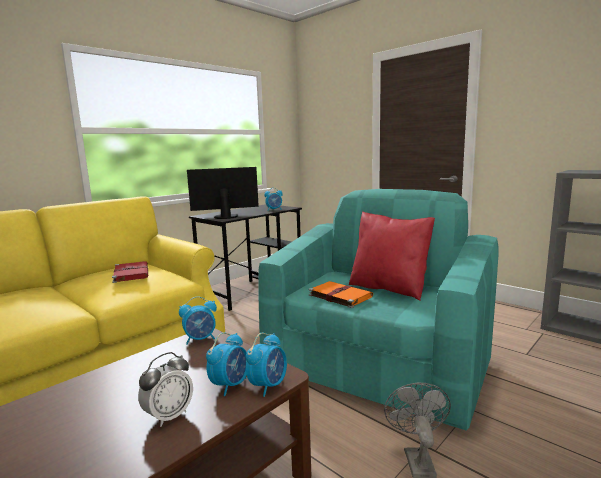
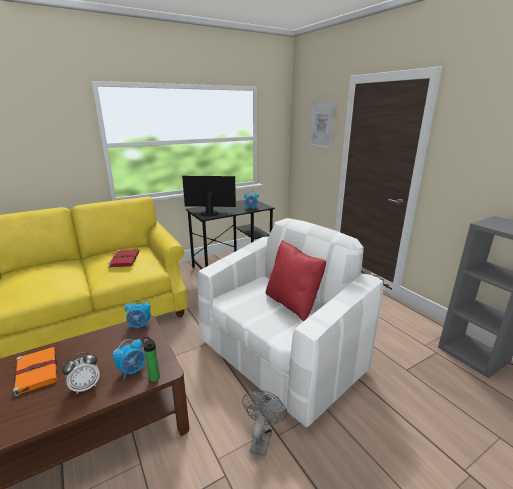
camera: 15 degrees right, 10 degrees up
(268, 385) = (153, 377): alarm clock -> bottle
(339, 296) = (249, 305): orange book -> orange book (37, 371)
(341, 111) = (321, 124): none -> picture
(377, 368) = (280, 356): turquoise armchair -> white armchair

